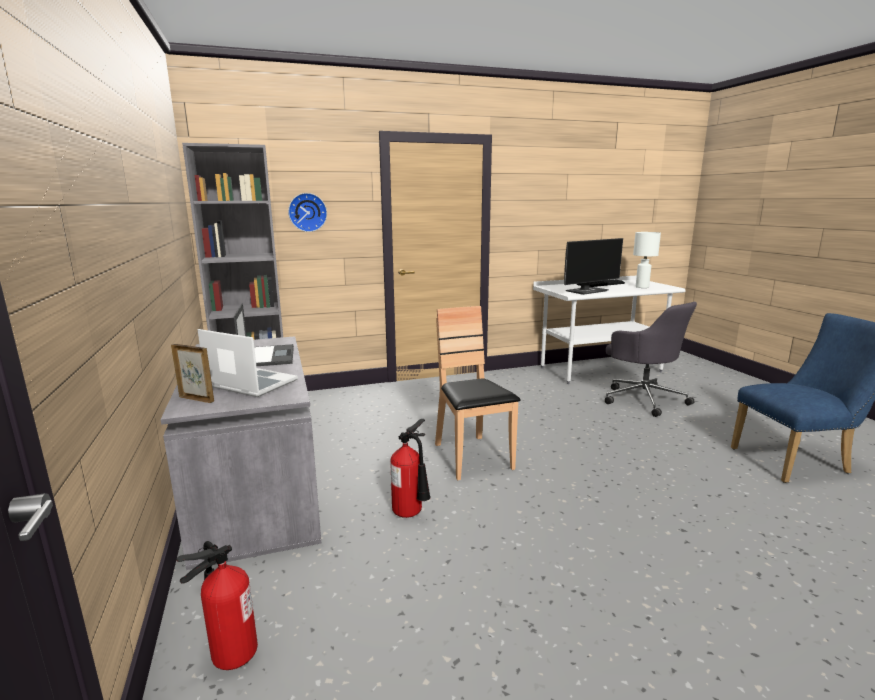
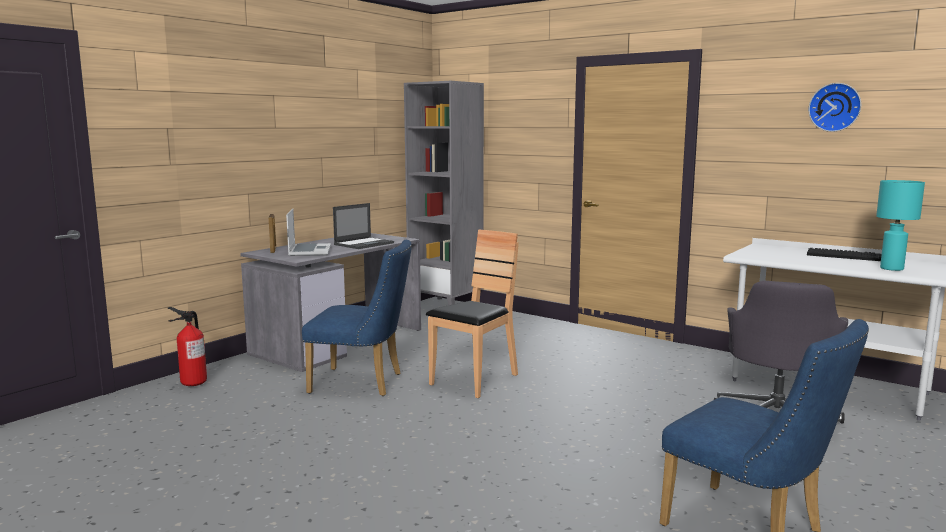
camera: 55 degrees right, 5 degrees down
(307, 212) = (511, 137): wall clock -> wall clock (835, 107)
(411, 513) = (363, 383): fire extinguisher -> blue chair
(587, 291) = (781, 257): monitor -> none
(642, 287) = (892, 269): white table lamp -> turquoise table lamp

